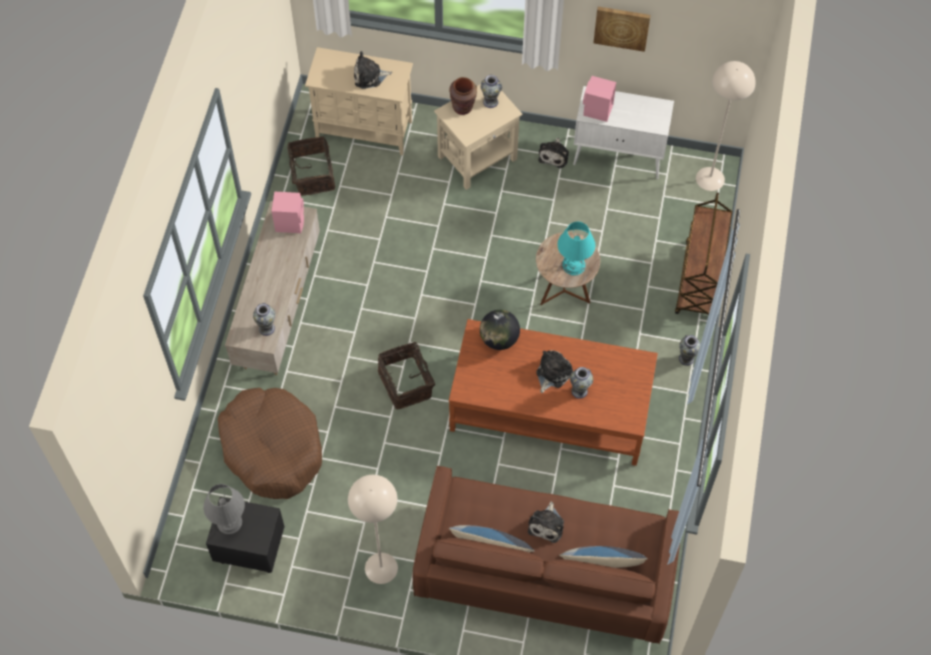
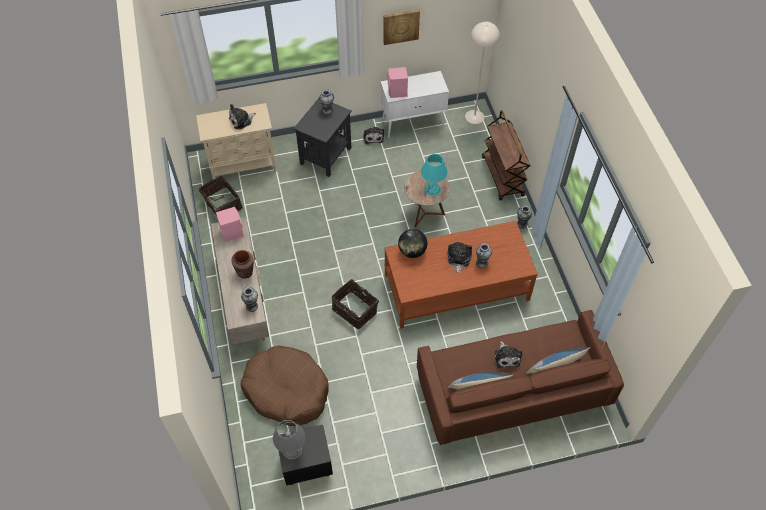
camera: 25 degrees left, 5 degrees down
(380, 568) = (404, 438): beige floor lamp -> none
(463, 107) = (311, 120): brown vase -> brown vase (245, 272)
(478, 157) = (326, 155): beige side table -> black side table

